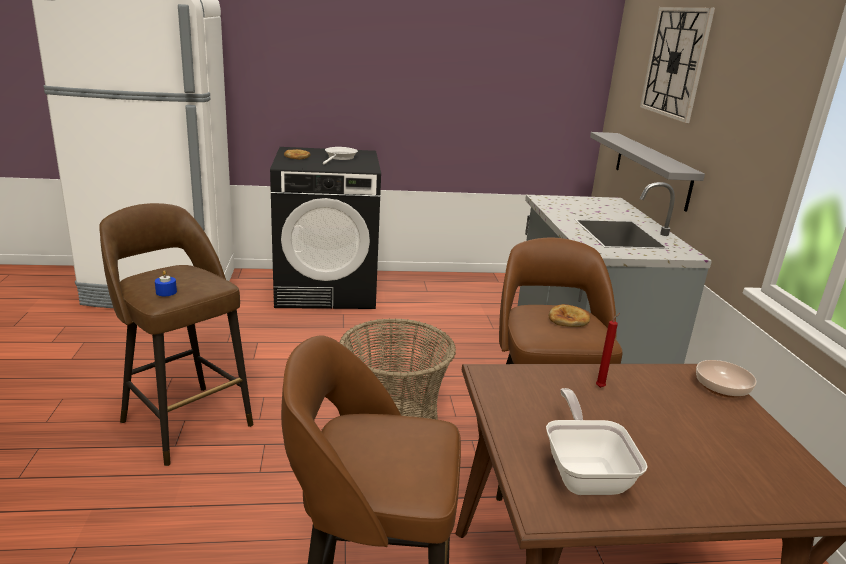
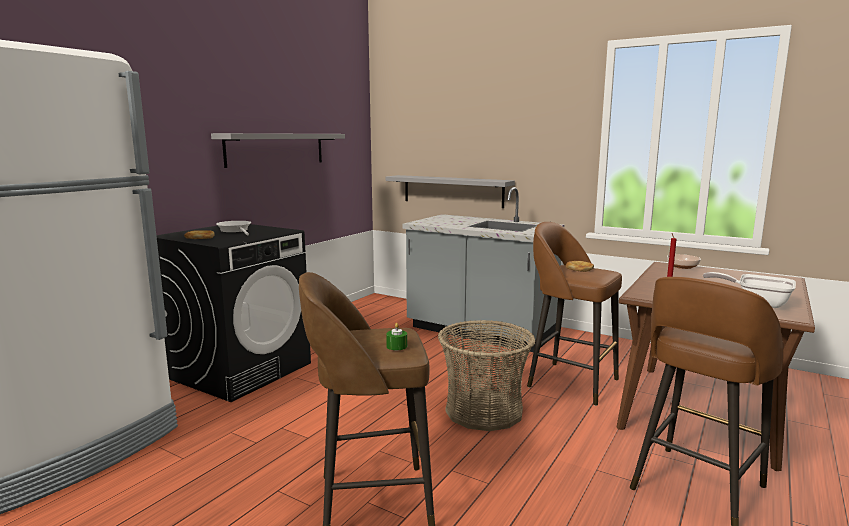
camera: 50 degrees left, 10 degrees down
(166, 292) = (396, 346): blue candle -> green candle
(443, 80) = (276, 149): none -> grey shelf
(675, 62) = (455, 117): wall clock -> none

